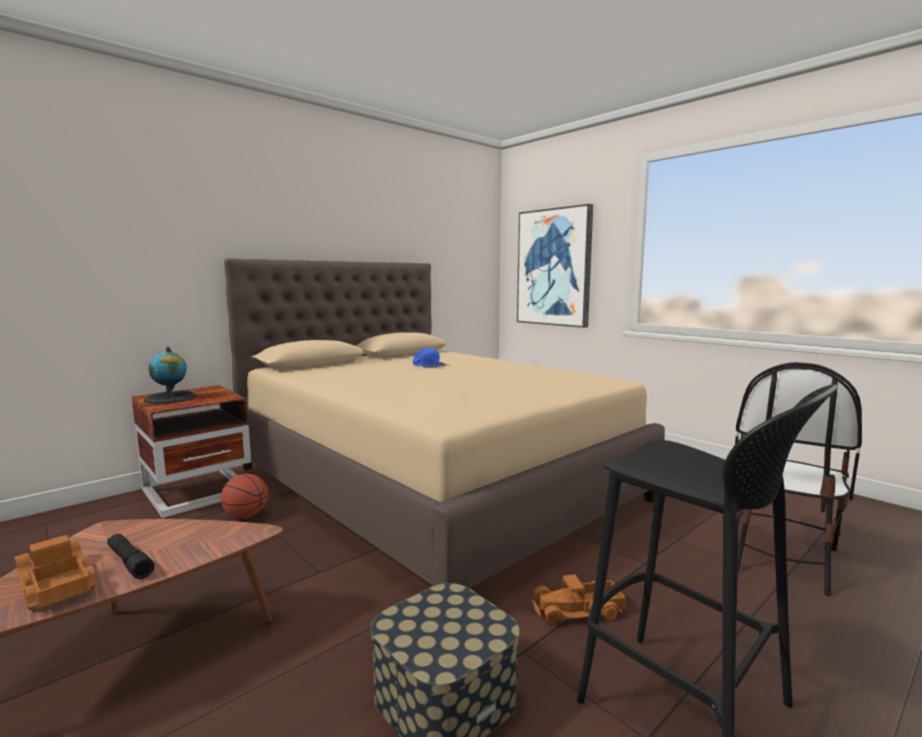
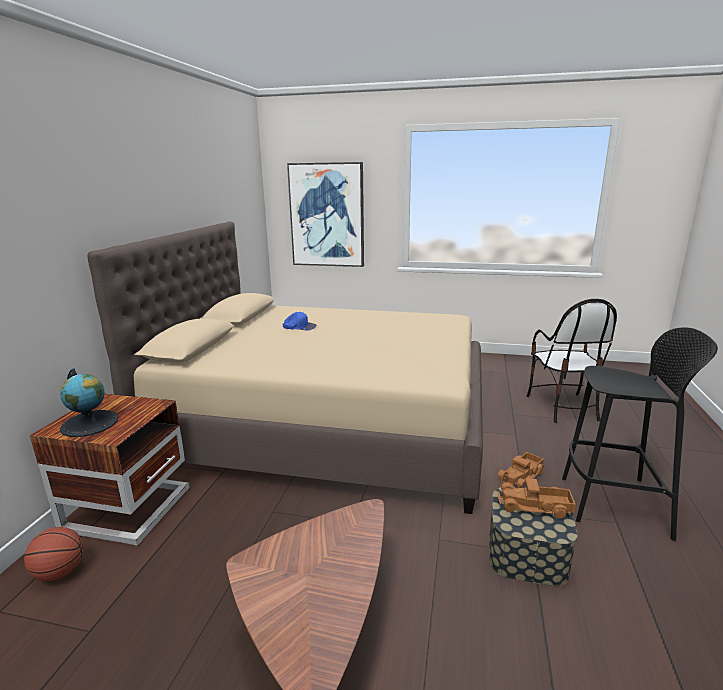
camera: 35 degrees left, 10 degrees up
(54, 584) = (312, 615): toy truck -> toy truck (535, 507)
(129, 562) = (329, 572): black flashlight -> none
(246, 516) = (219, 509): basketball -> basketball (60, 573)

